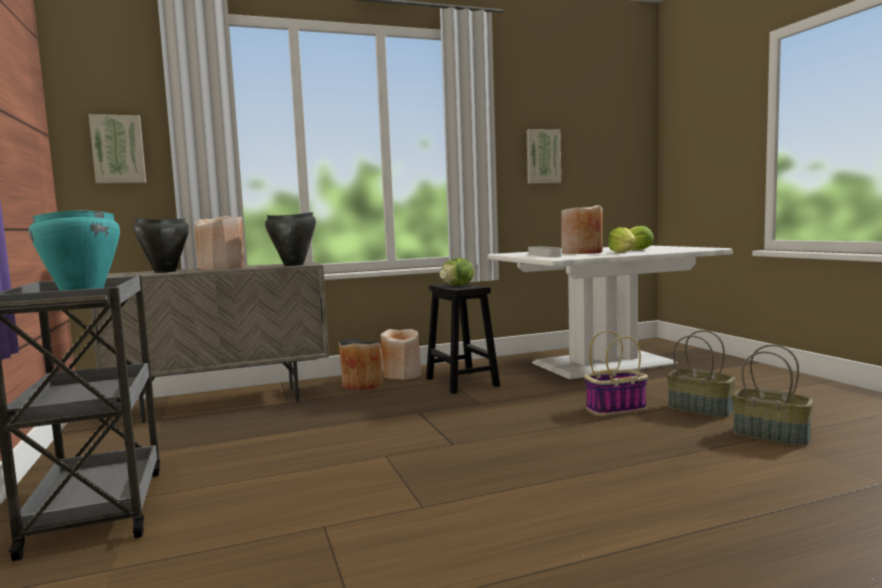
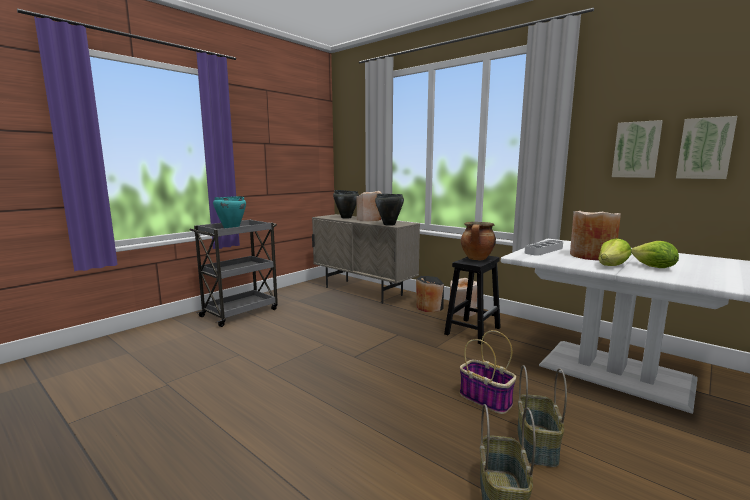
camera: 60 degrees right, 5 degrees up
(118, 149) = (353, 152): picture -> picture (705, 148)
(457, 285) = (477, 259): lettuce -> cooking pot

